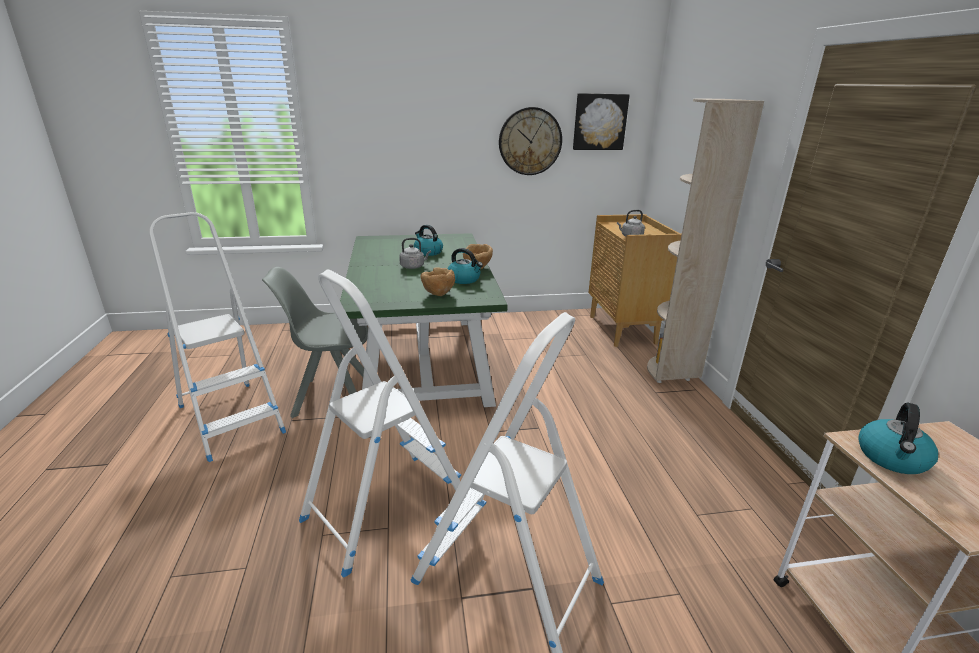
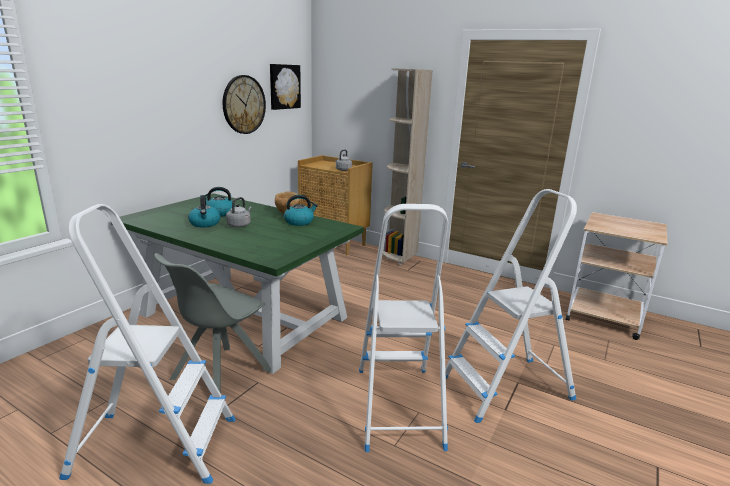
camera: 50 degrees left, 5 degrees down
(438, 294) = (310, 235): brown bowl -> none
(892, 458) = (609, 228): kettle -> kettle (205, 224)

